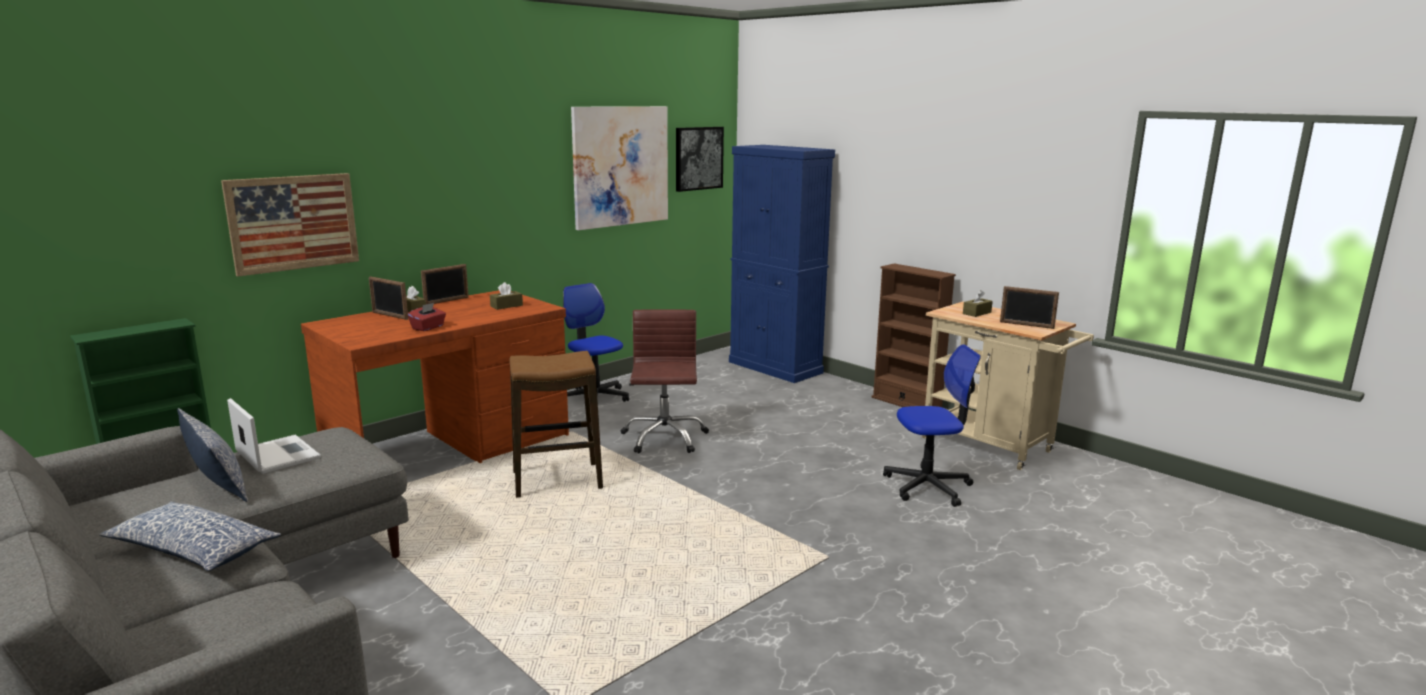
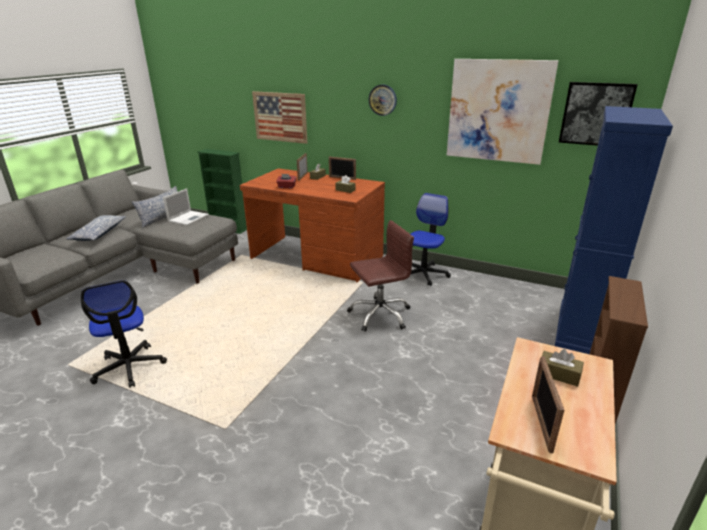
camera: 70 degrees right, 10 degrees up
(485, 168) = (382, 100): none -> wall clock
(557, 481) = (294, 297): stool -> none
(928, 486) = (379, 476): office chair -> office chair (129, 367)

